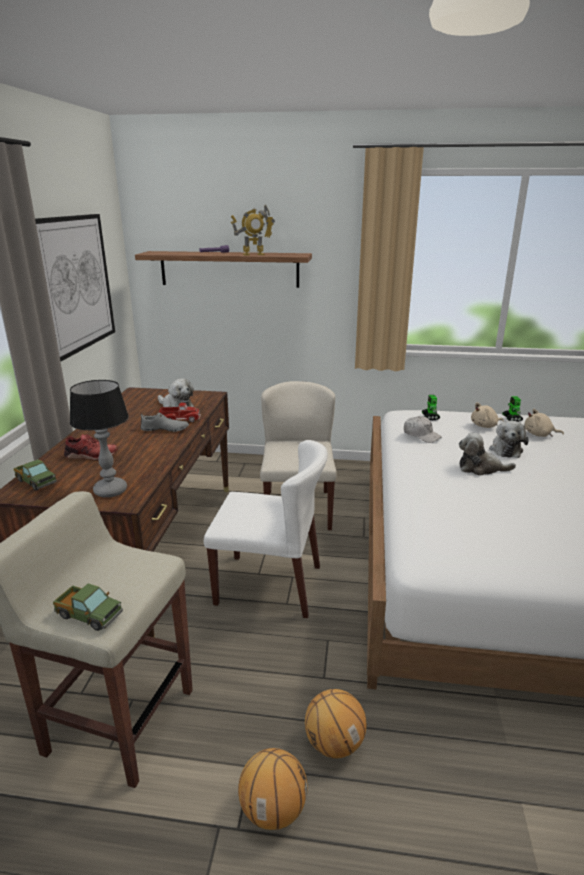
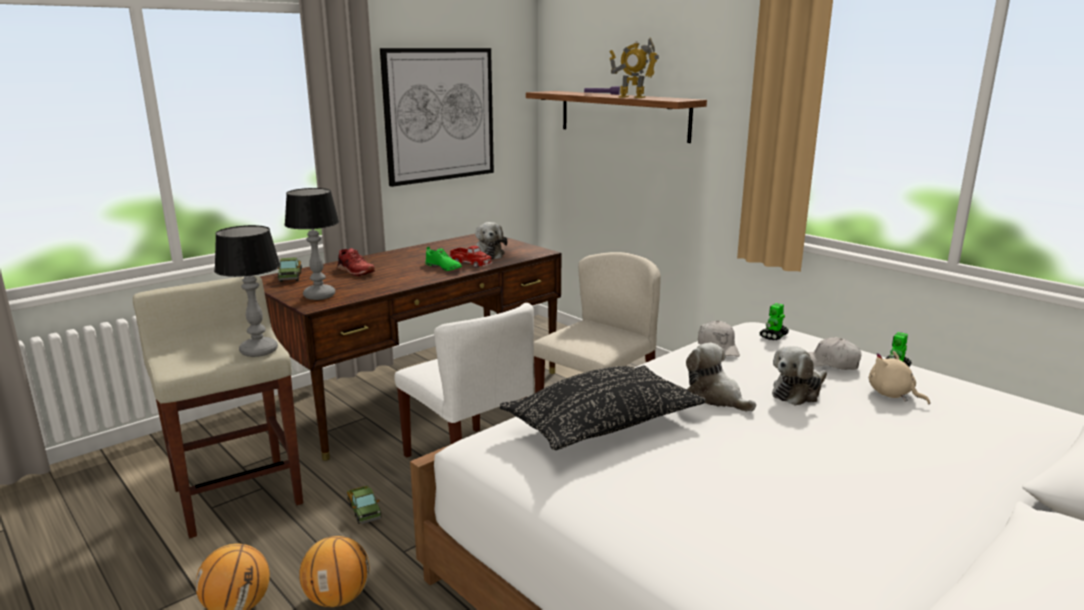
camera: 40 degrees right, 5 degrees down
(89, 615) = (177, 361): toy truck -> toy truck (364, 512)
(152, 566) = (260, 351): none -> table lamp
(165, 429) = (443, 267): grey shoe -> green shoe
(467, 512) = (603, 425): none -> black pillow
(485, 426) = (829, 363): beige plush toy -> white cap

